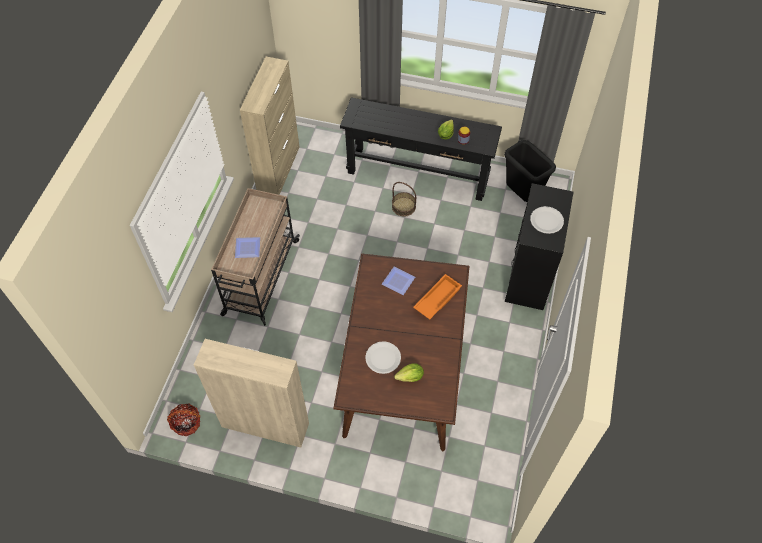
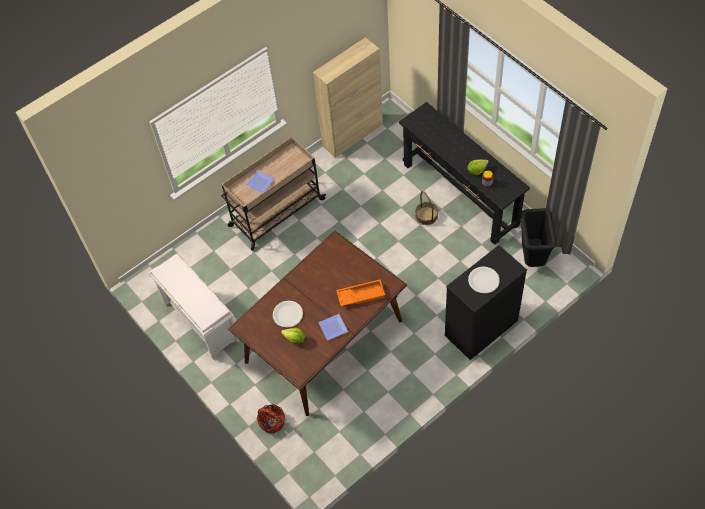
camera: 40 degrees right, 0 degrees up
(186, 423) = (151, 289): basket -> basket (272, 422)
(265, 424) = (200, 321): beige cabinet -> white bench
(397, 282) = (342, 265): plate -> plate (332, 327)

